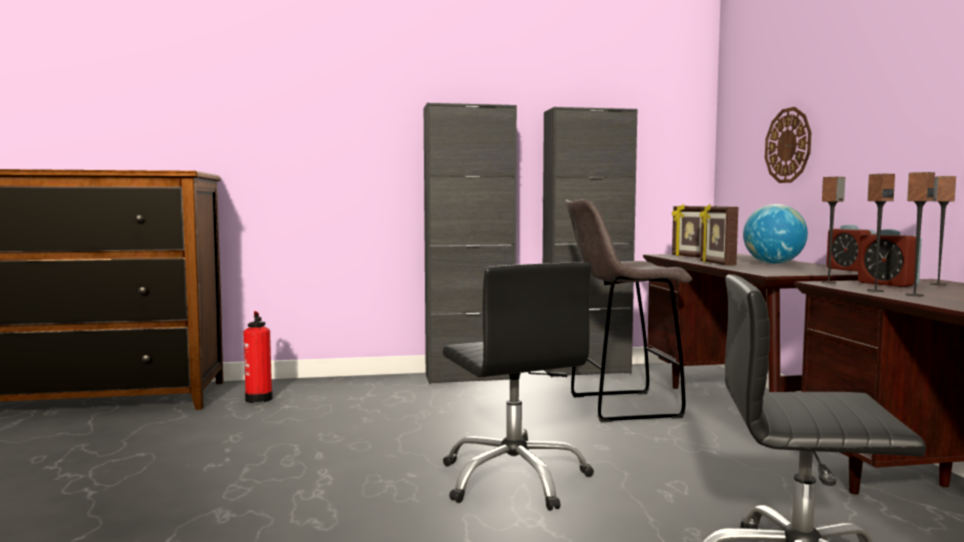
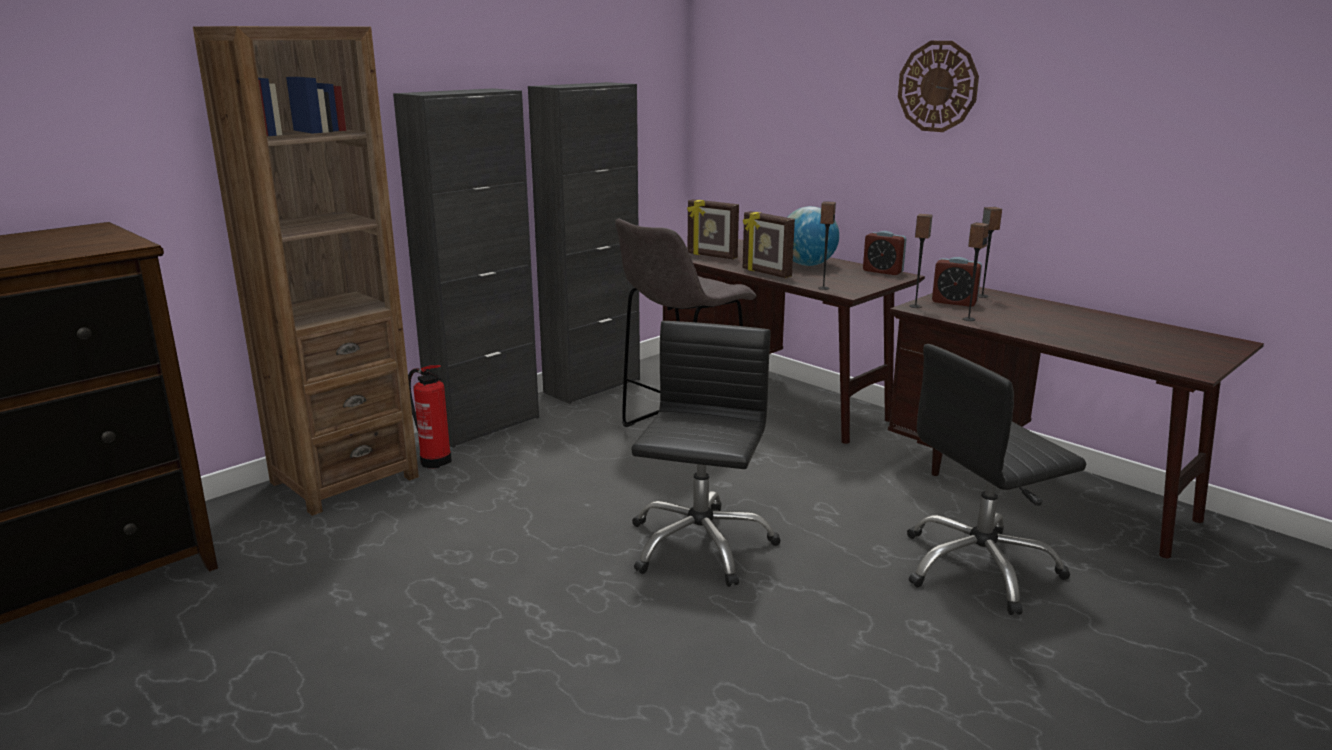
camera: 35 degrees left, 15 degrees up
(259, 398) = (271, 527): fire extinguisher -> fire extinguisher (434, 460)
(337, 386) = (344, 479): none -> brown bookcase
(514, 479) = (699, 545): black office chair -> black office chair turned 105 degrees counterclockwise
(788, 145) = (797, 134): wall clock -> wall clock (938, 86)
(914, 295) = (1000, 323): speaker -> speaker (823, 288)

